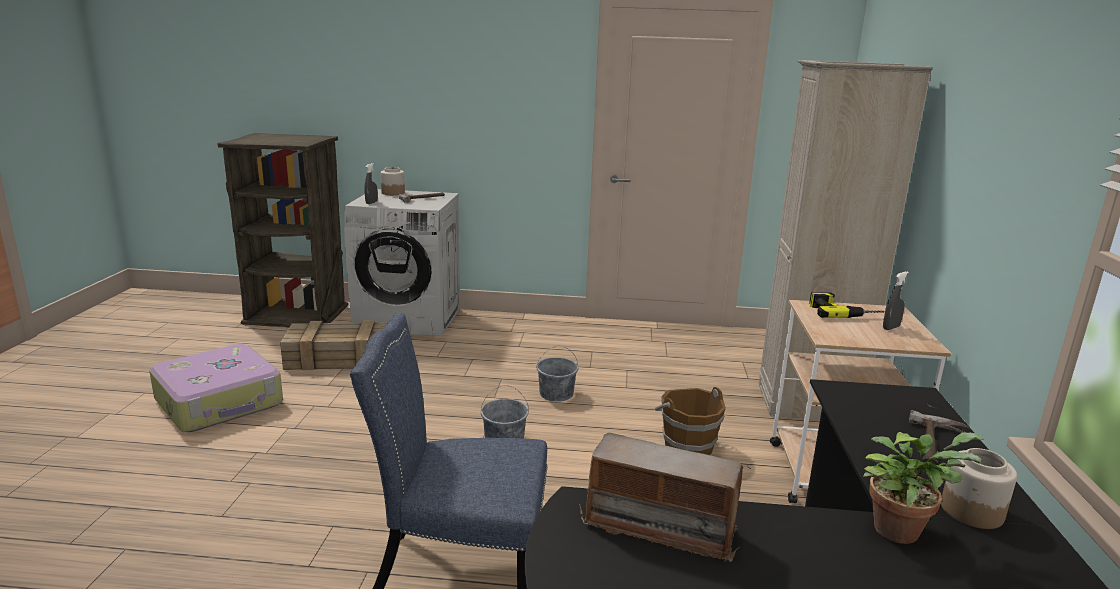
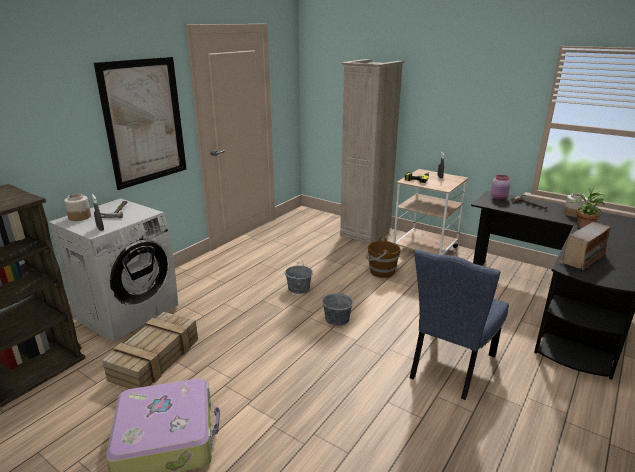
camera: 60 degrees left, 5 degrees up
(510, 111) = (145, 122): none -> picture
(906, 404) = (499, 198): none -> pink jar

